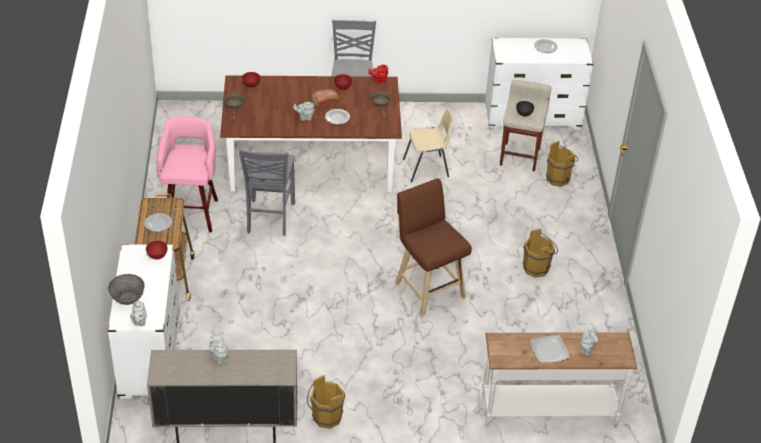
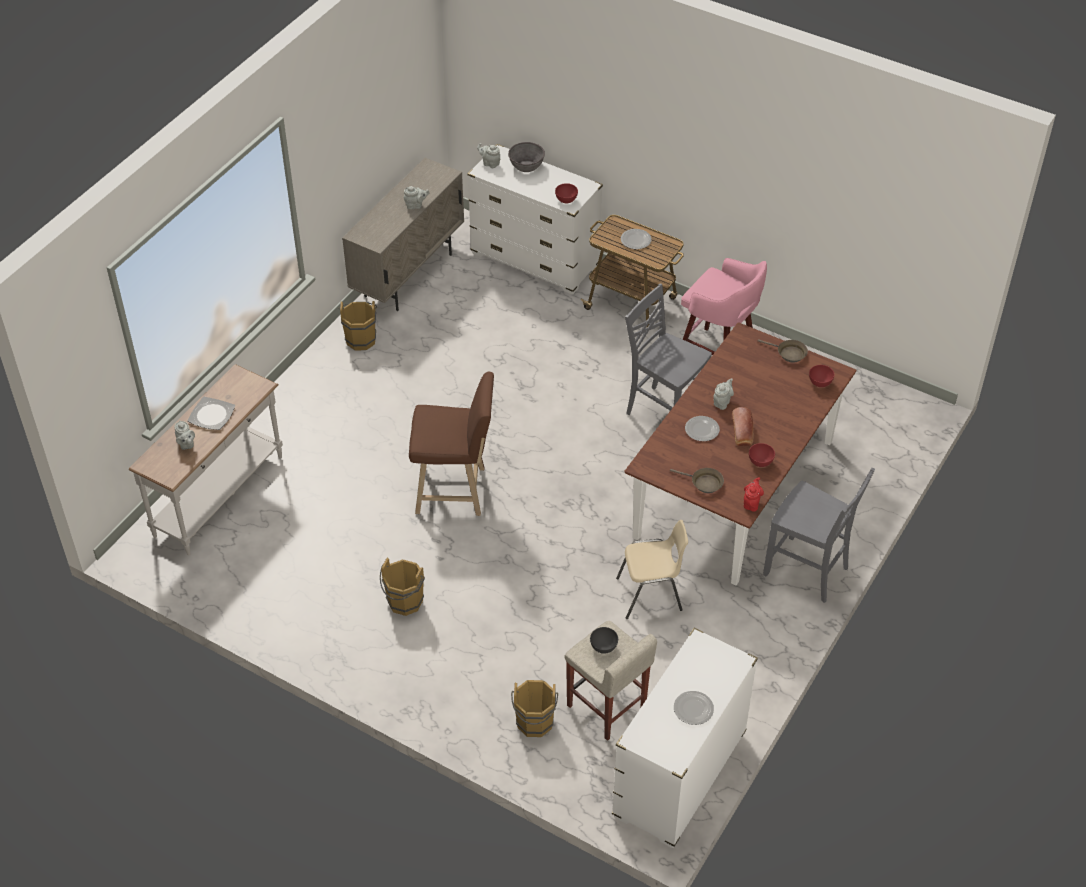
camera: 125 degrees right, 5 degrees up
(427, 168) = (651, 595): beige chair -> beige chair turned 120 degrees counterclockwise

